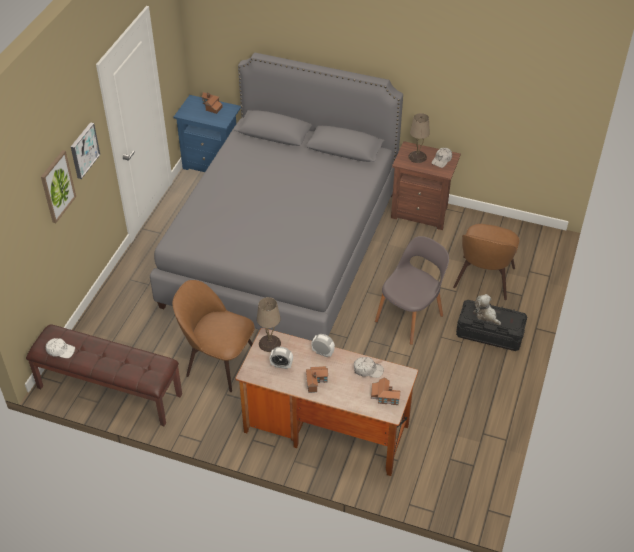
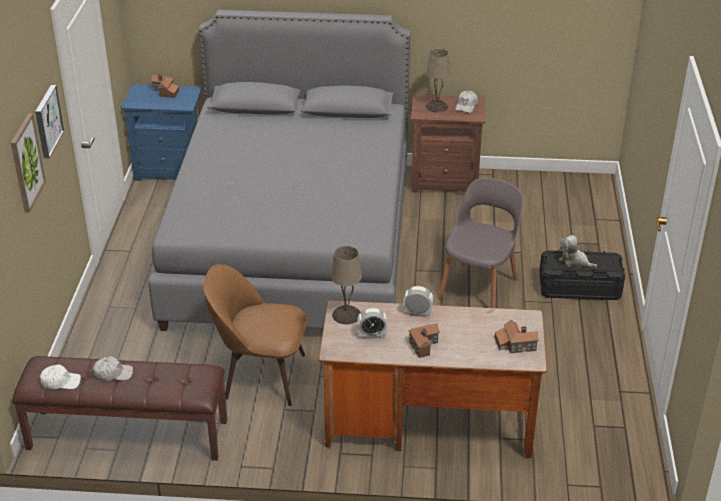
camera: 15 degrees left, 10 degrees down
(367, 370) = (481, 321): white cap -> white cap (113, 373)
(483, 280) = (547, 236): brown chair -> none

